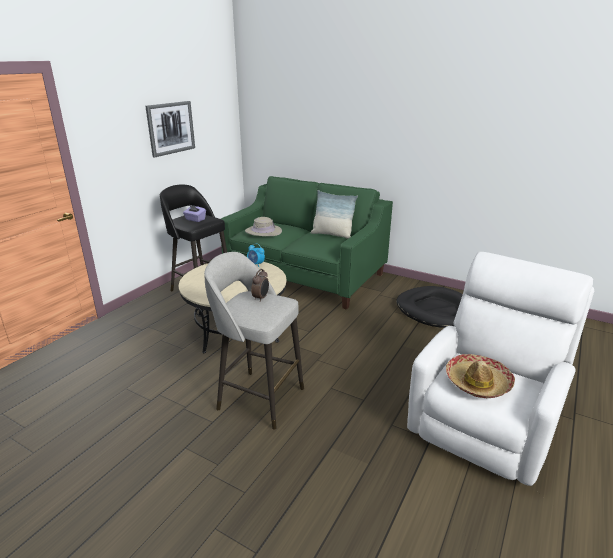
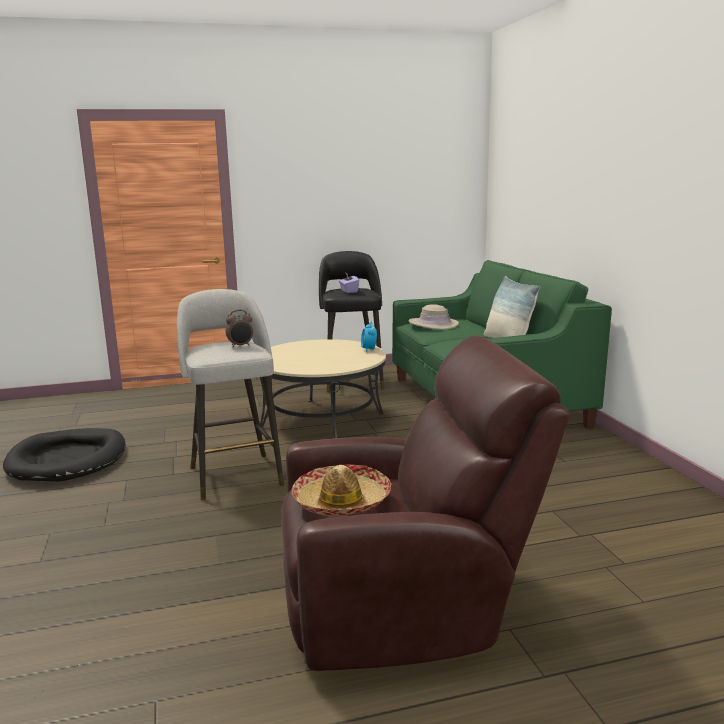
camera: 45 degrees right, 10 degrees down
(171, 128) = (366, 187): picture -> none
(436, 310) = (593, 486): black dog bed -> black dog bed (68, 459)
(485, 423) = (405, 606): white armchair -> brown armchair

